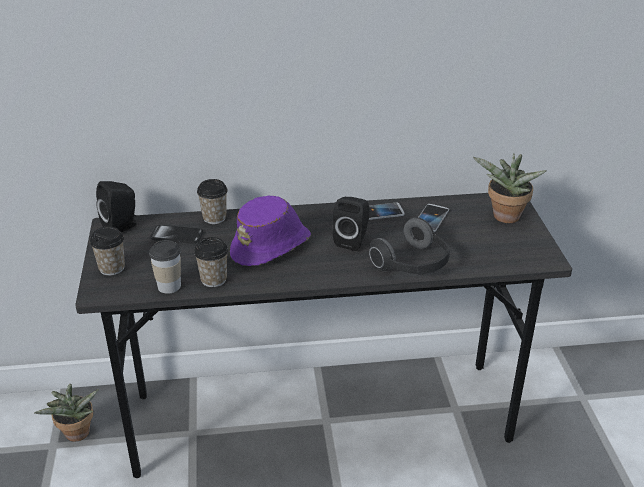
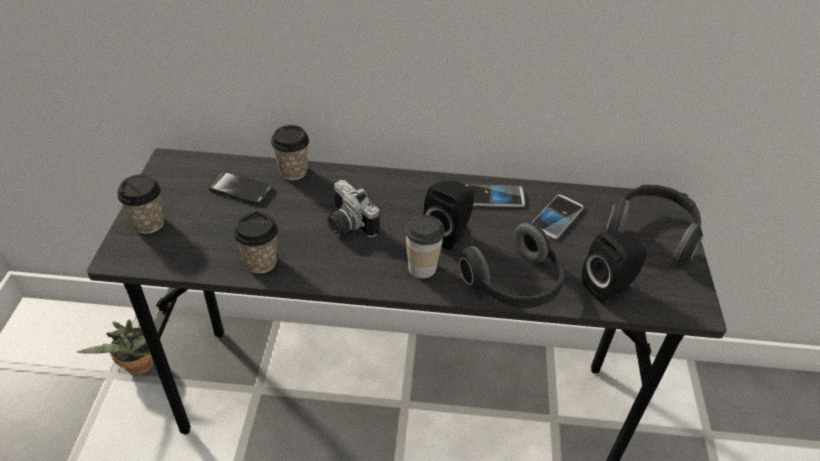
camera: 10 degrees right, 10 degrees up
(122, 226) = (183, 165): black speaker -> black speaker (609, 287)
(169, 286) = (205, 262): cup -> cup (422, 267)
(272, 246) = (347, 225): purple hat -> camera
(504, 218) = (652, 232): potted plant -> headphones

